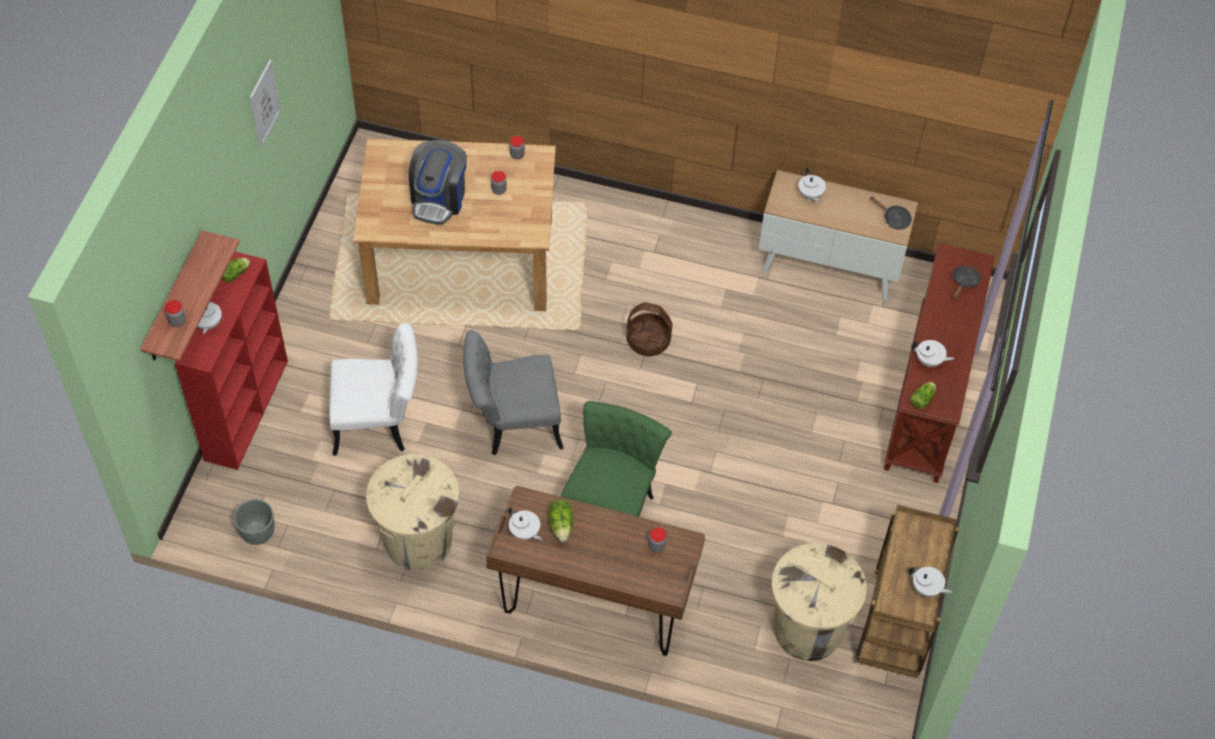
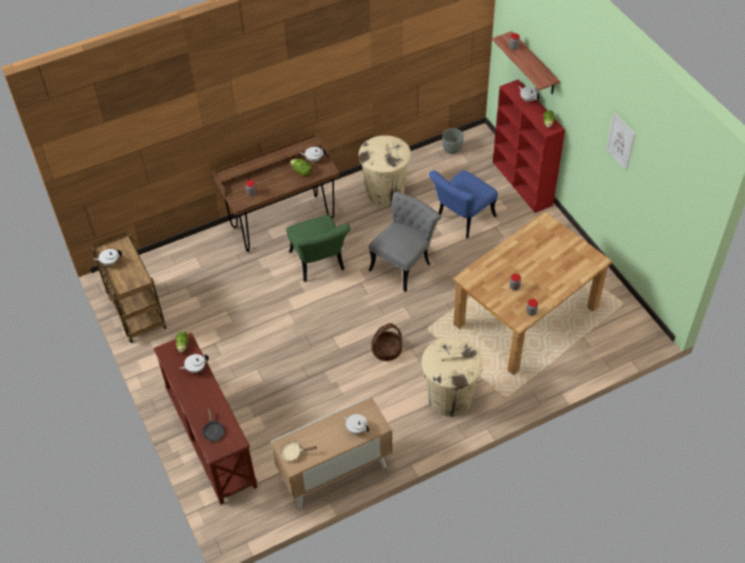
camera: 140 degrees right, 5 degrees down
(380, 423) = (461, 220): white chair -> blue chair
(439, 198) = (536, 260): coffee machine -> none
(808, 630) = (177, 281): beige trash can -> beige trash can (449, 397)
(894, 219) = (294, 453): black frying pan -> beige frying pan

